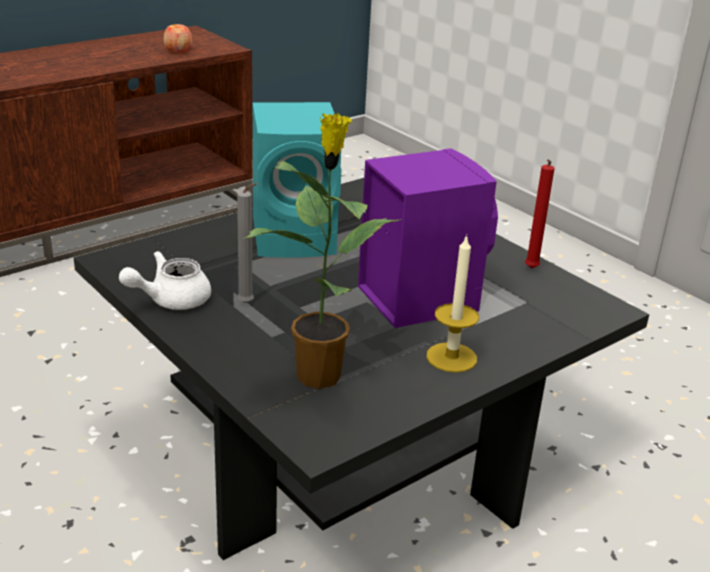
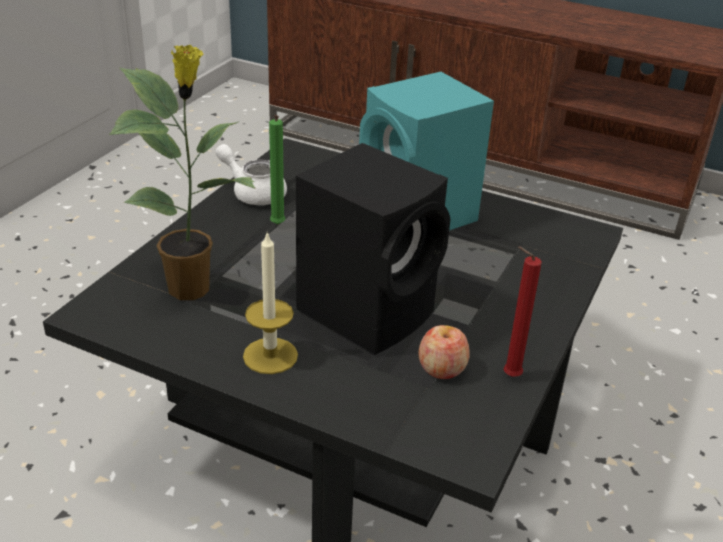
camera: 65 degrees right, 5 degrees up
(178, 50) = (660, 43): apple -> apple (442, 368)
(248, 304) = (277, 226): grey candle -> green candle
(417, 297) = (369, 310): purple speaker -> black speaker

